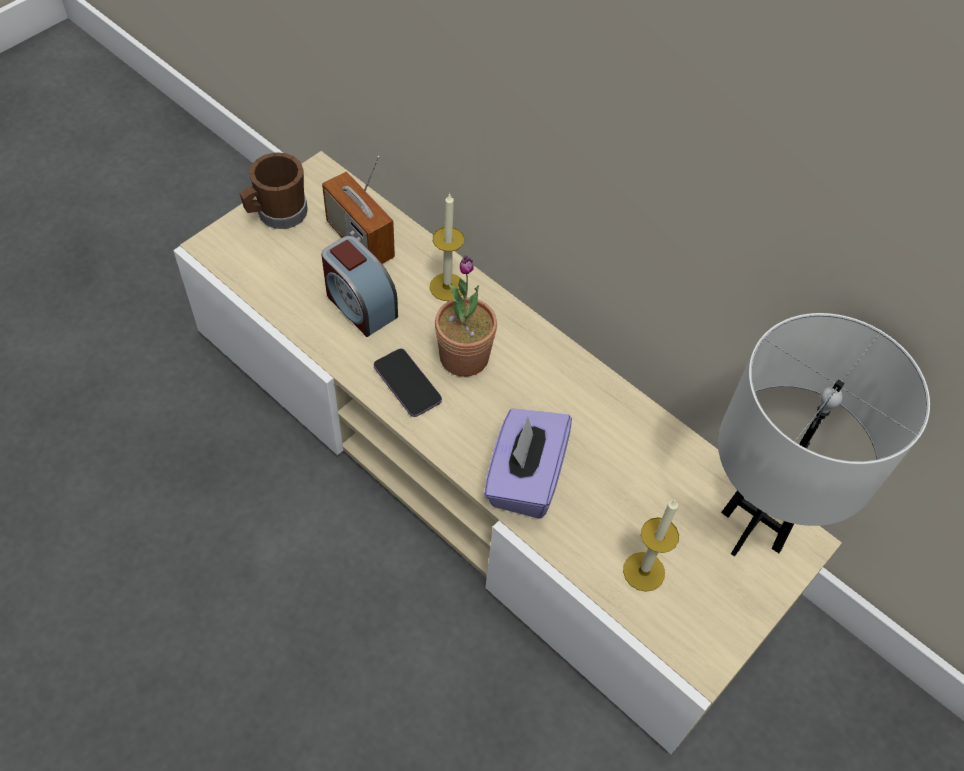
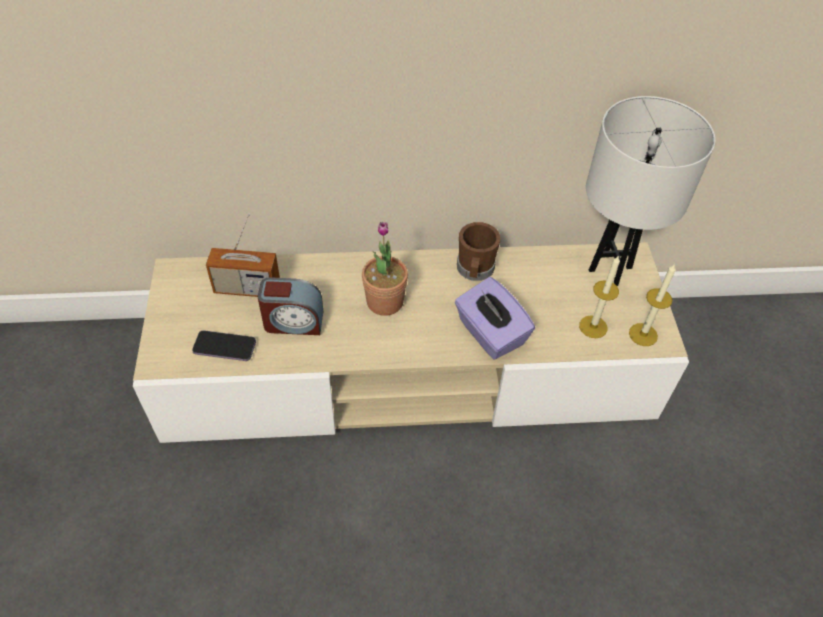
camera: 45 degrees left, 5 degrees down
(277, 214) = (175, 313): brown mug -> brown mug (474, 270)
(407, 384) = (373, 340): phone -> phone (224, 347)
(447, 287) = (329, 274): candle -> candle (643, 334)

